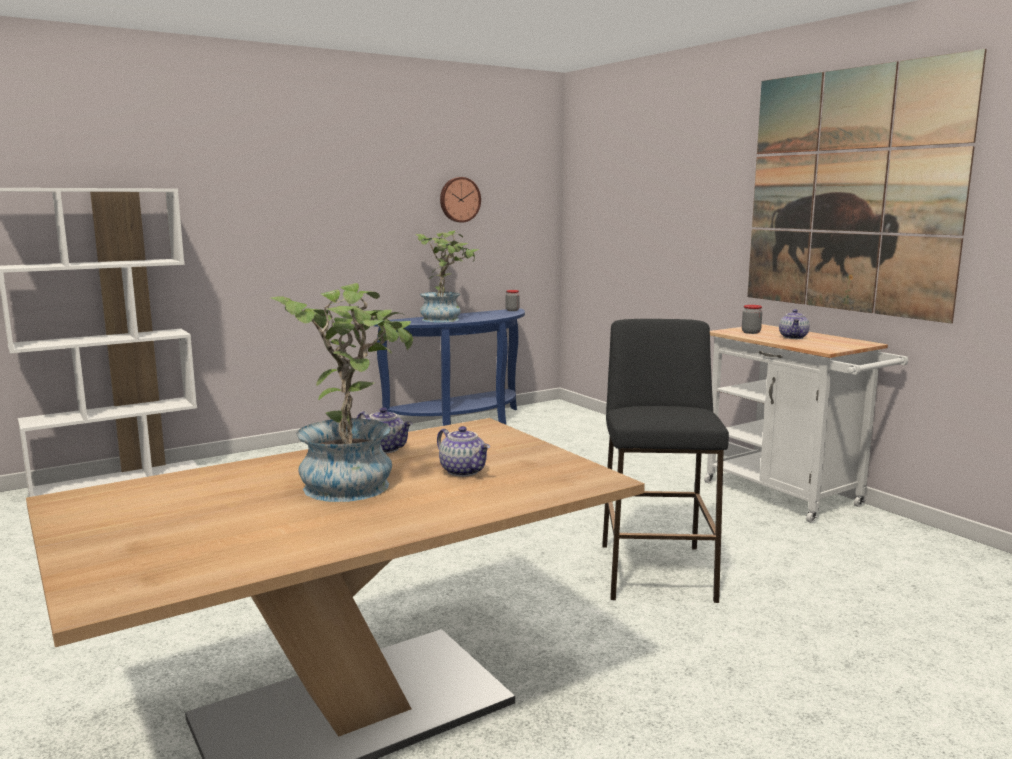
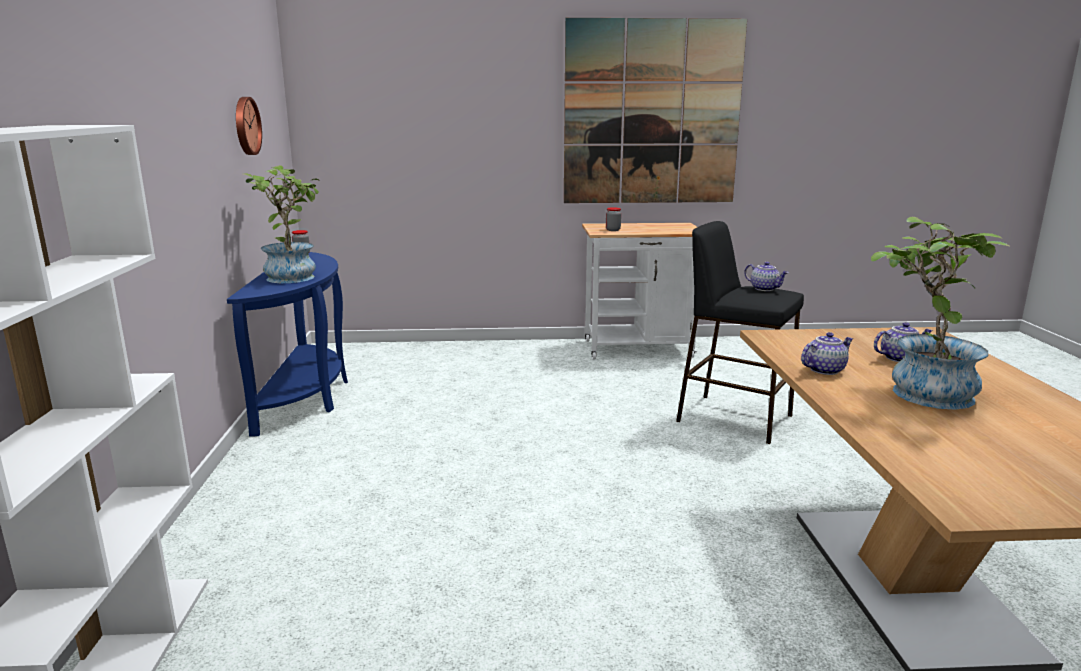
camera: 60 degrees left, 5 degrees up
(794, 337) = (645, 228): teapot -> teapot (765, 289)

